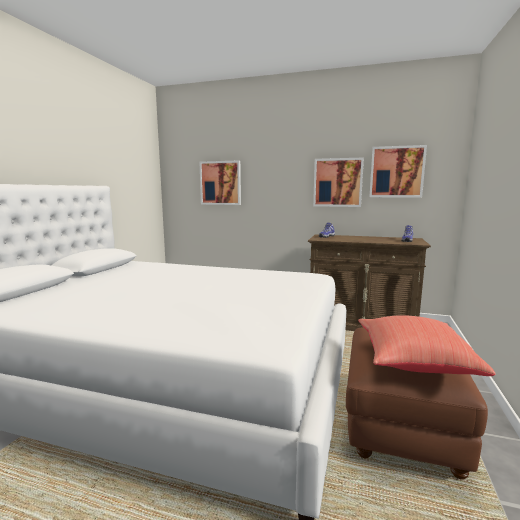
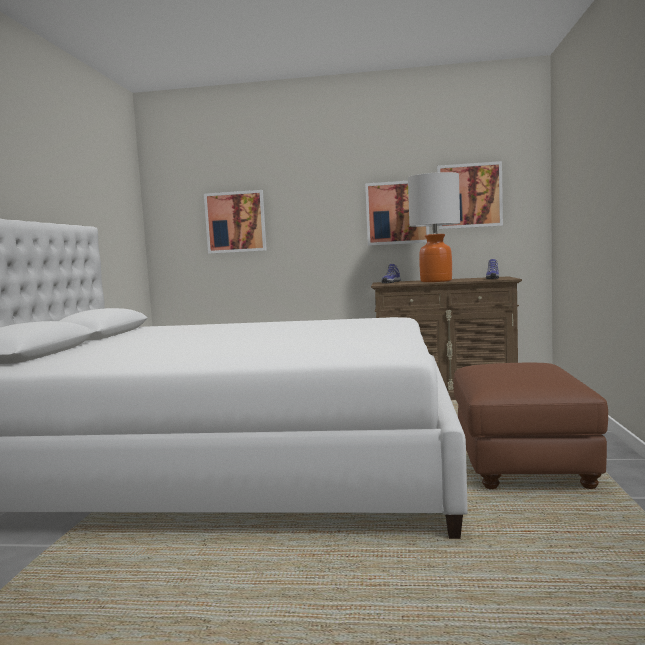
camera: 10 degrees left, 5 degrees down
(361, 239) = (436, 281): none -> table lamp
(412, 362) = (529, 377): red pillow -> none

